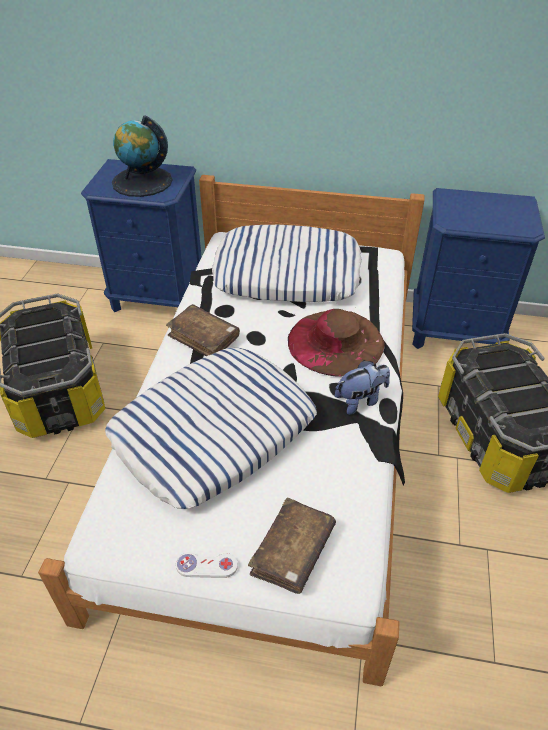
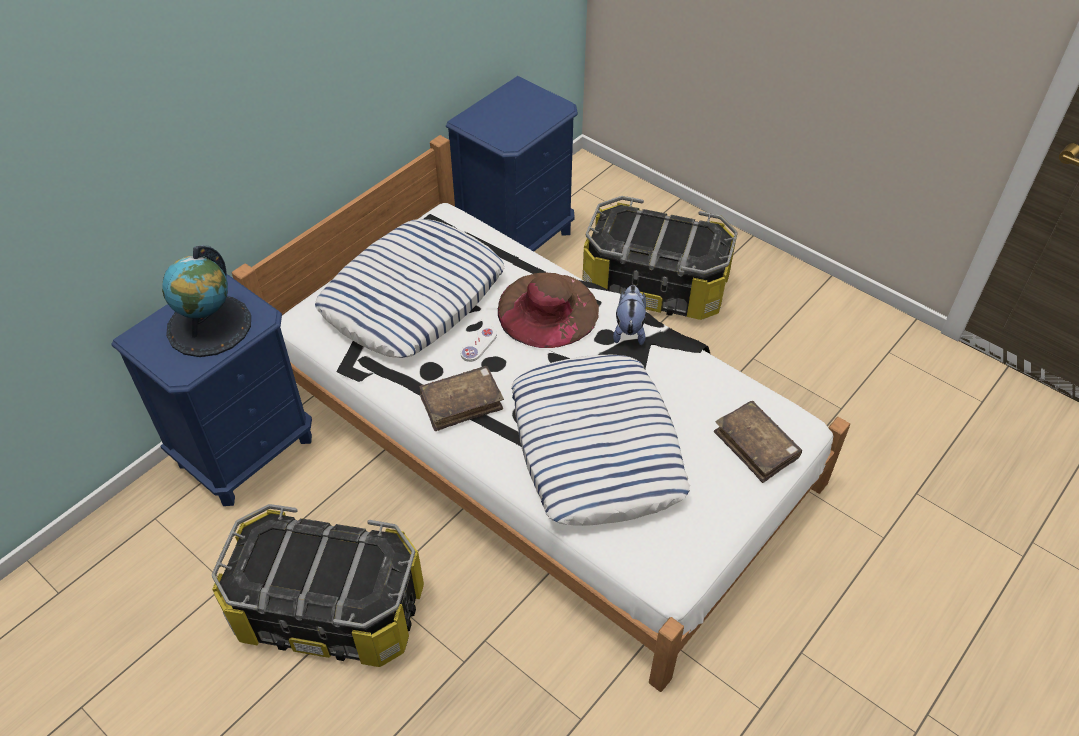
camera: 60 degrees left, 5 degrees up
(207, 566) = (739, 508): white game controller -> white game controller (479, 345)

